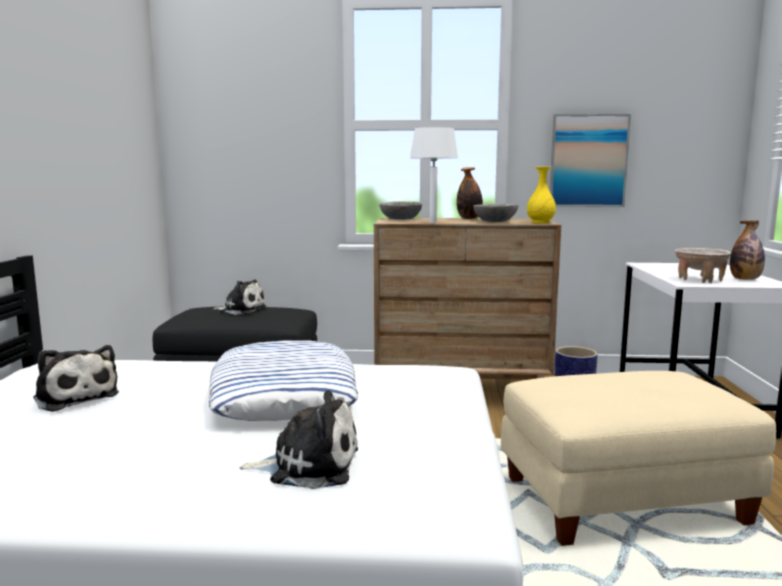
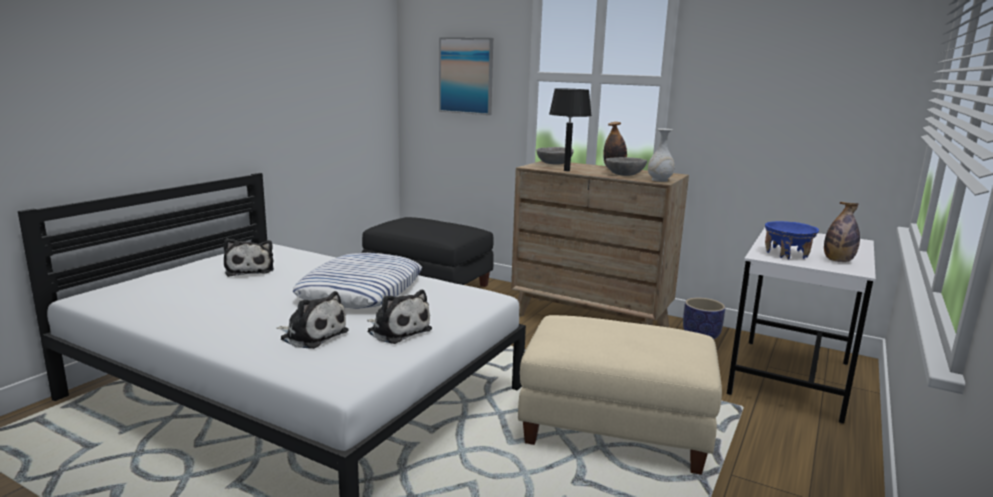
camera: 25 degrees right, 5 degrees up
(241, 310) = (431, 224): plush toy -> plush toy (397, 330)
(432, 222) = (566, 170): white table lamp -> black table lamp
(541, 222) = (659, 180): yellow vase -> white vase
(588, 161) = (746, 121): picture -> picture (466, 76)
(699, 280) = (787, 254): beige bowl -> blue bowl

